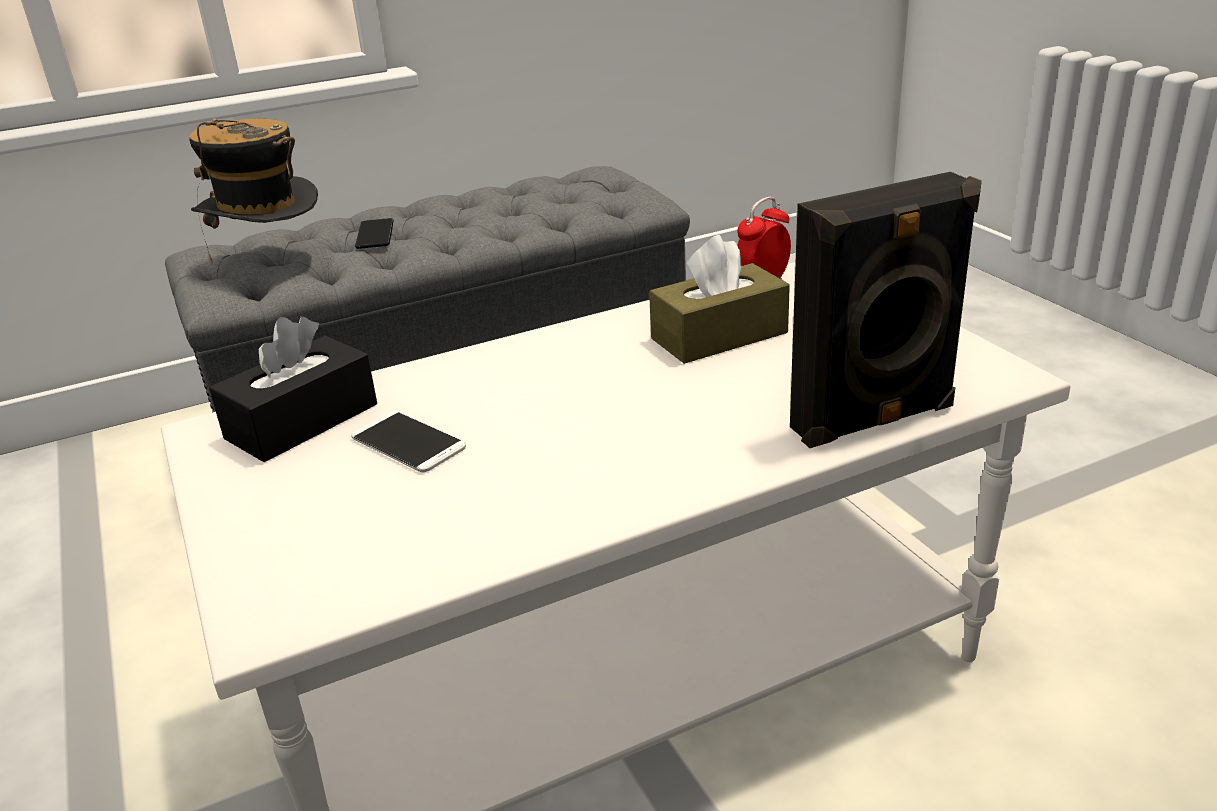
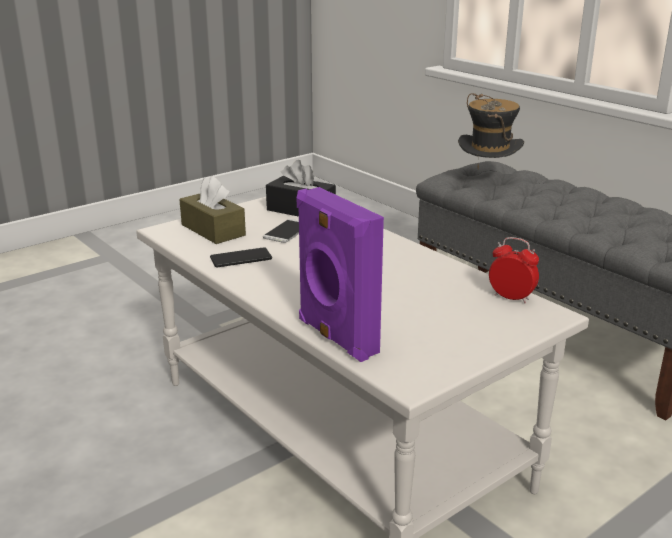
camera: 75 degrees right, 5 degrees down
(375, 235) = (546, 195): phone -> phone (241, 258)
(719, 336) = (427, 289): brown tissue box -> brown tissue box (213, 230)
(875, 420) = (335, 337): black speaker -> purple speaker

